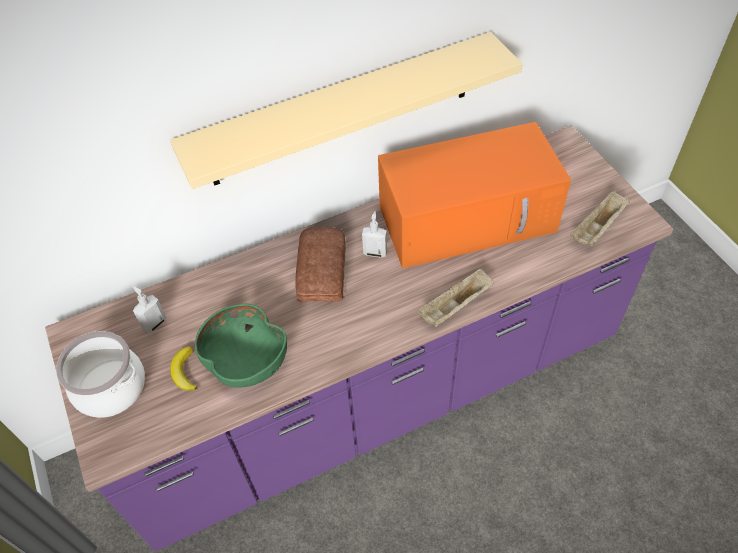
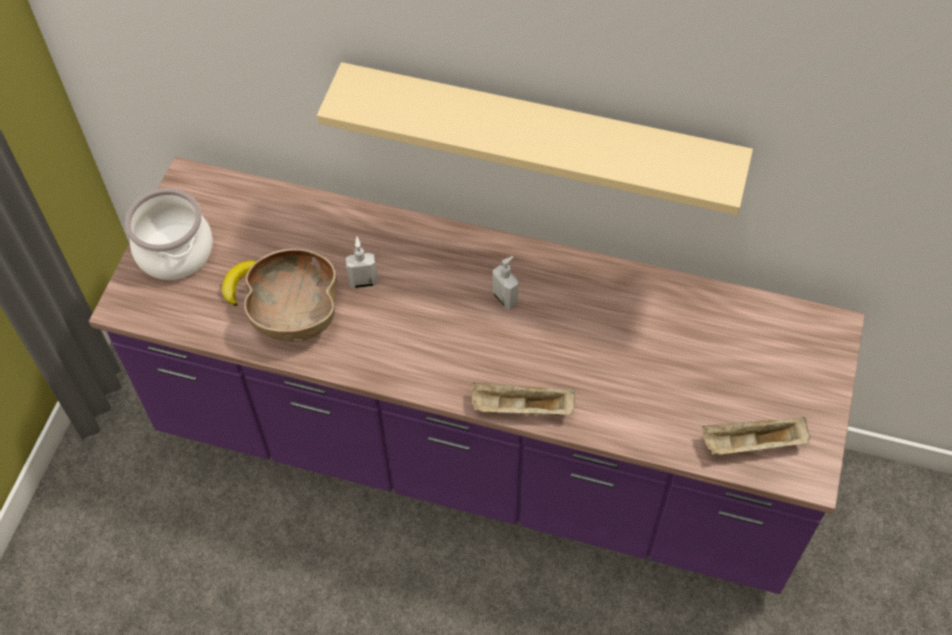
camera: 40 degrees right, 5 degrees up
(154, 324) = (256, 220): soap dispenser -> soap dispenser (363, 281)
(246, 362) = (295, 313): green bowl -> brown bowl
(324, 270) = (442, 280): bread -> none
(469, 218) = (632, 333): orange microwave -> none

